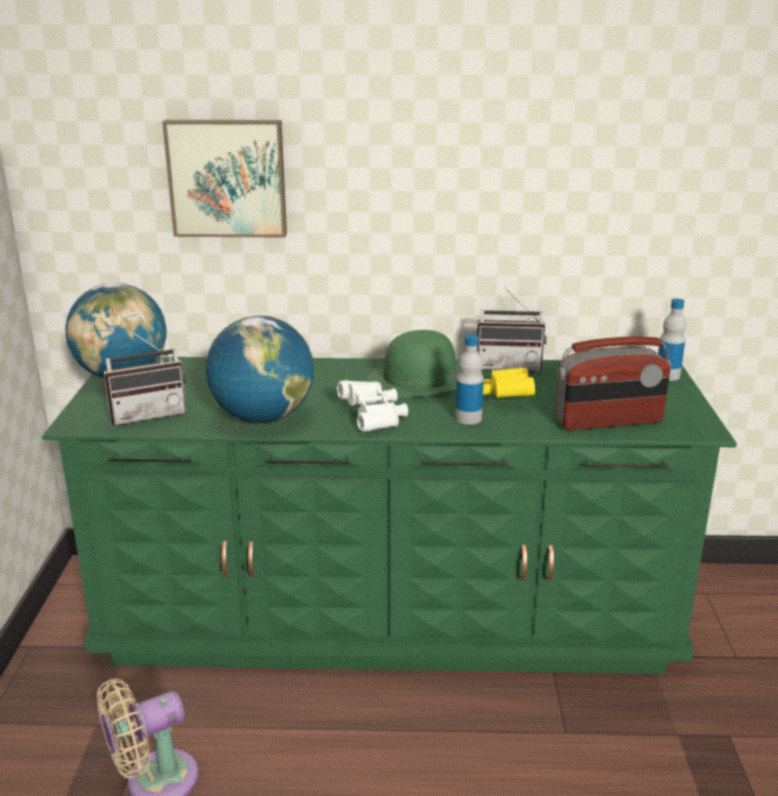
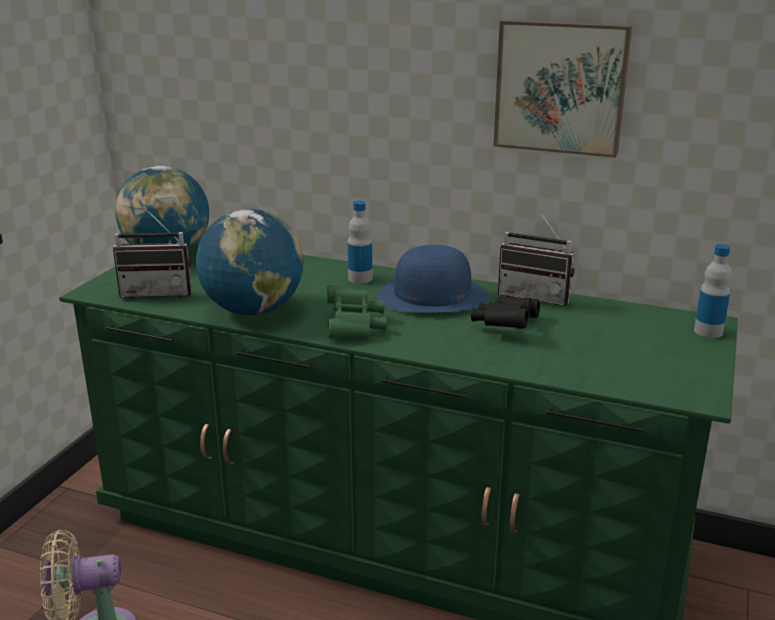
camera: 20 degrees right, 0 degrees up
(227, 178) = (277, 74): picture -> picture (561, 87)
(374, 418) = (354, 327): white binoculars -> green binoculars
(419, 379) = (432, 296): green hat -> blue hat
(468, 418) = (447, 342): bottle -> bottle (360, 278)
(505, 397) = (505, 326): yellow binoculars -> black binoculars
(608, 421) = (596, 370): radio -> none

